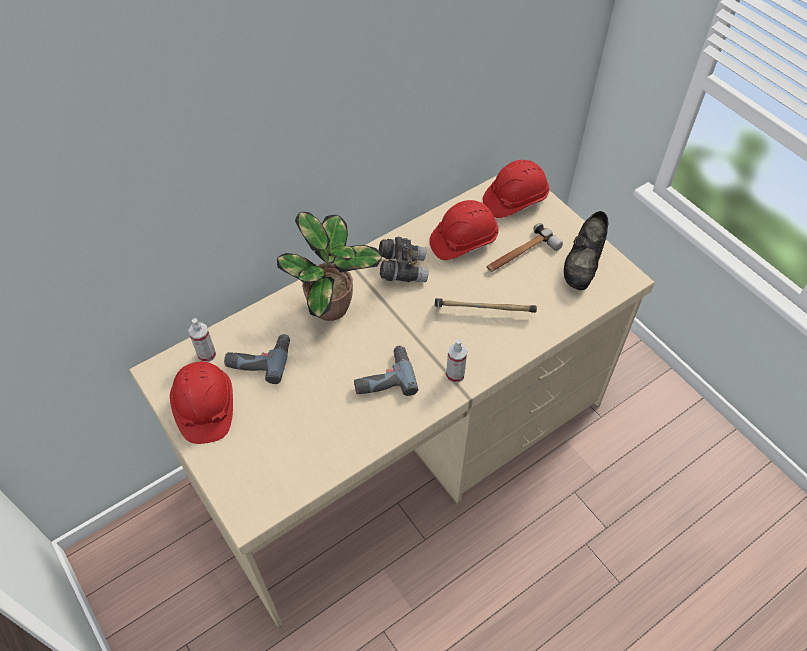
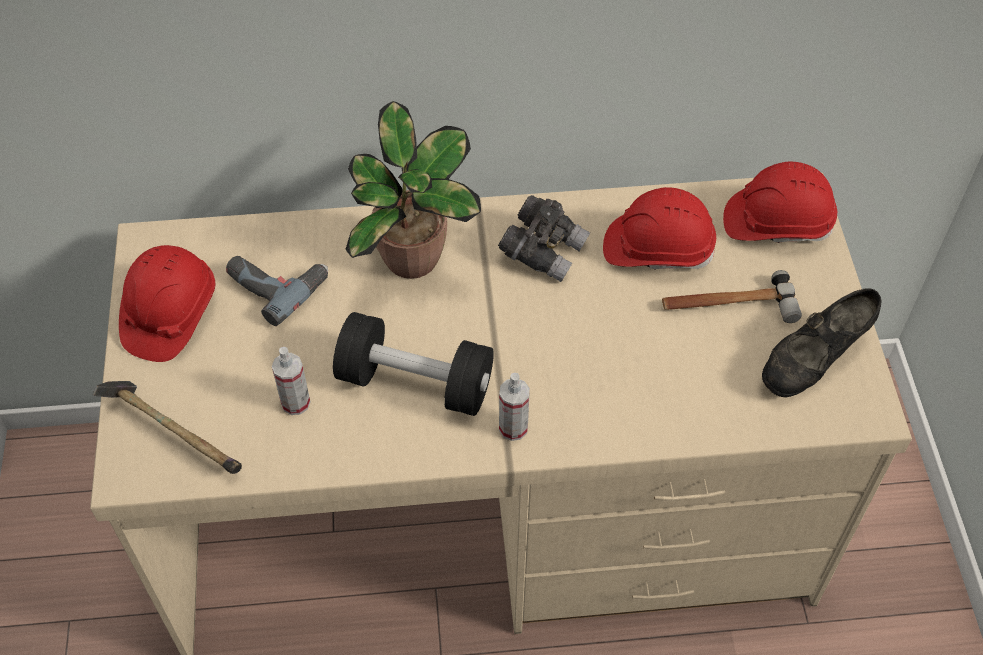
camera: 30 degrees right, 0 degrees up
(207, 354) = (218, 248): spray bottle -> spray bottle (295, 403)
(383, 376) = (415, 382): power drill -> black dumbbell
(480, 312) = (610, 360): hammer -> hammer (173, 434)

